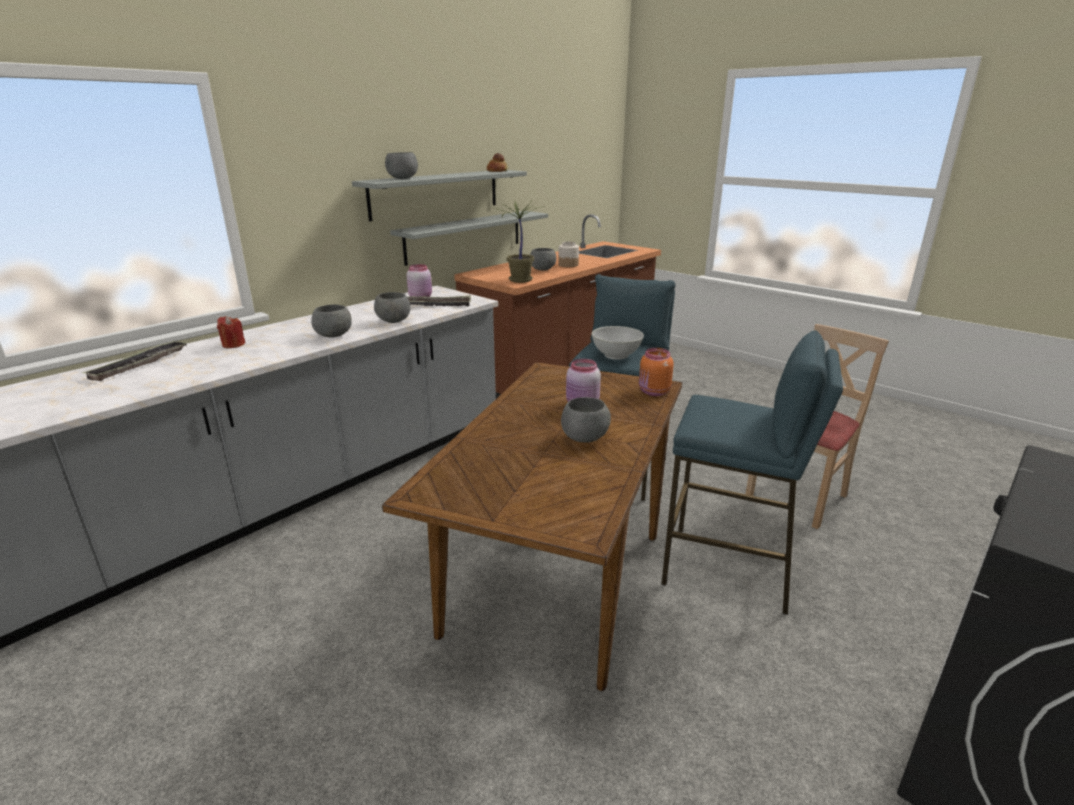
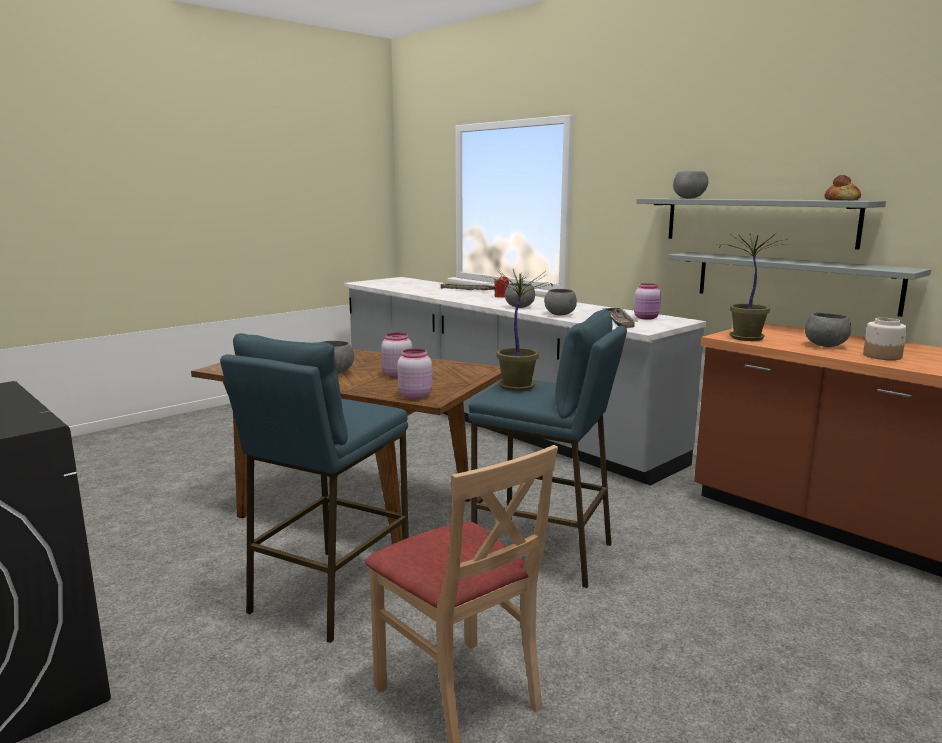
camera: 95 degrees right, 10 degrees down
(615, 355) = (517, 386): white bowl -> potted plant
(653, 392) = (414, 395): orange jar -> pink jar

